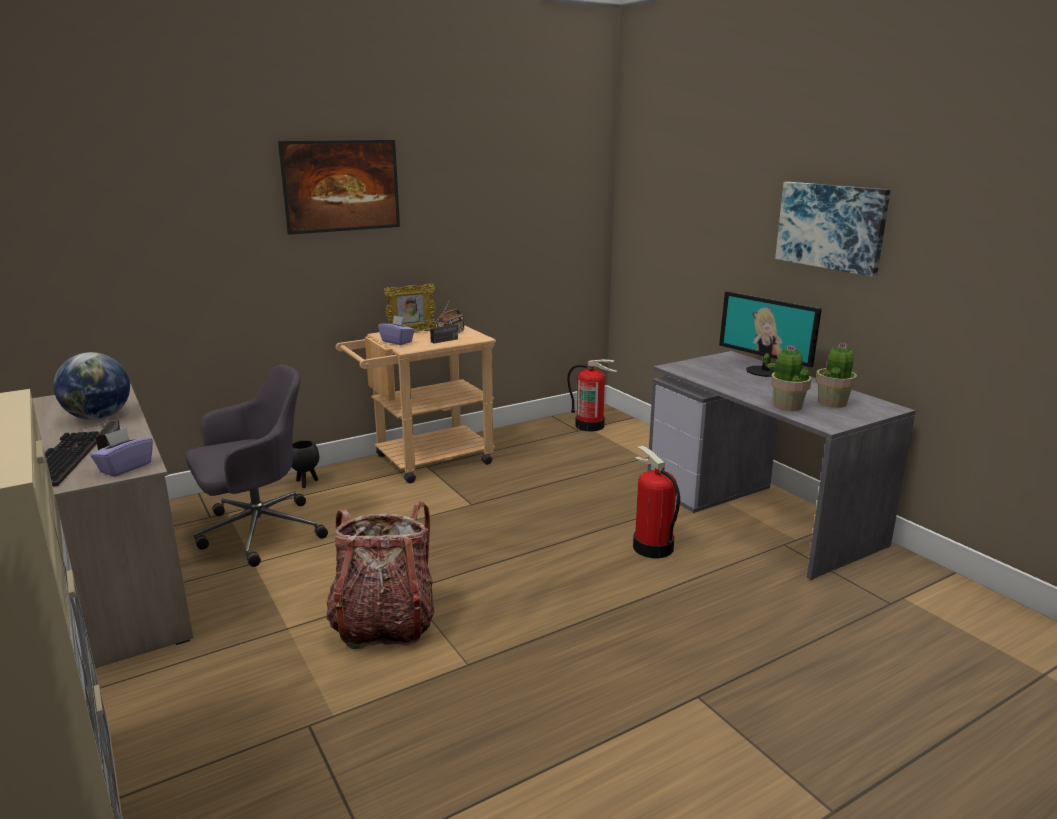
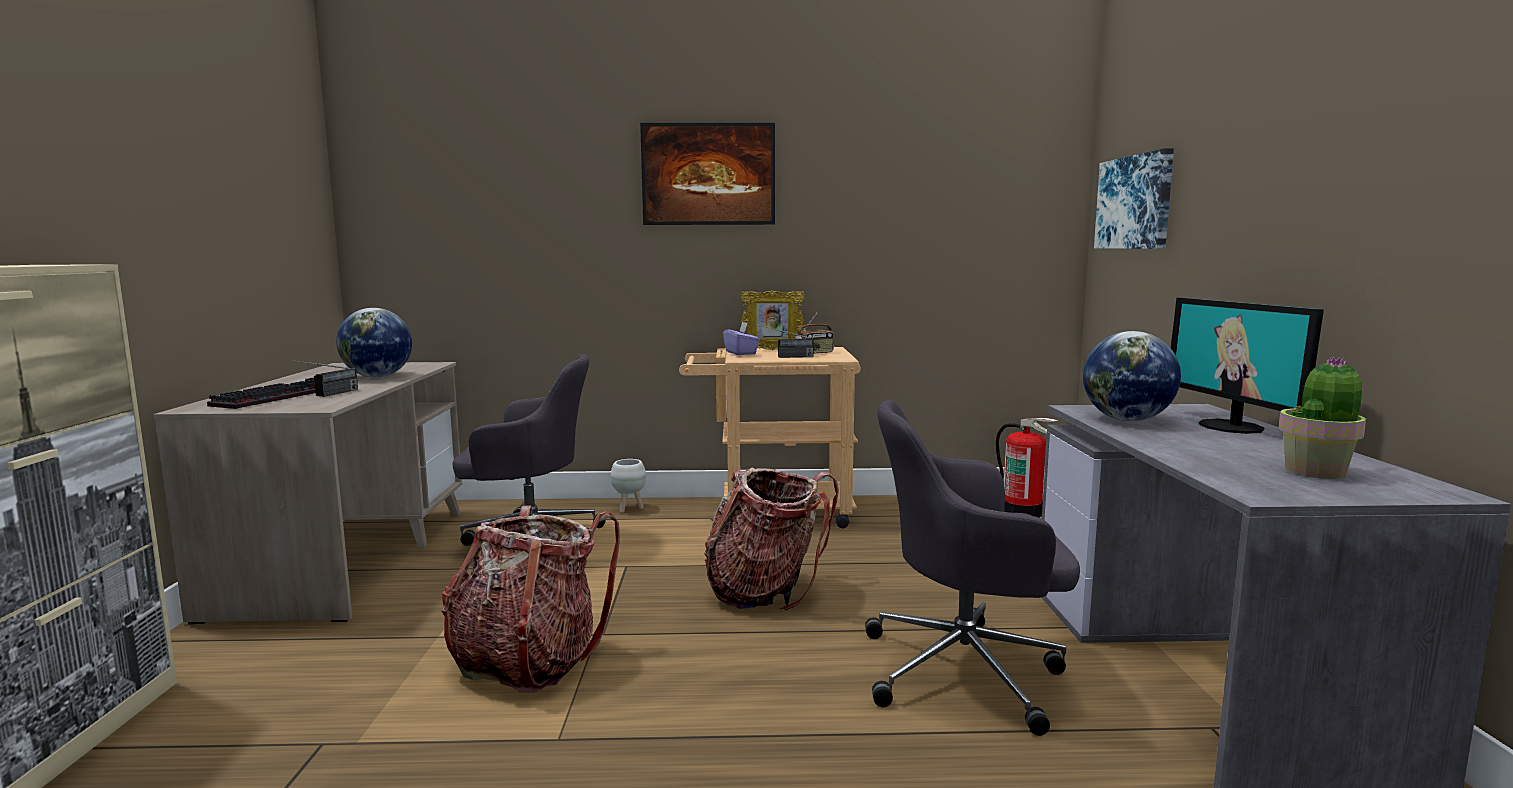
camera: 30 degrees right, 10 degrees down
(125, 467) = (309, 405): purple tissue box -> none
(306, 483) = (629, 509): black planter -> white planter
(488, 527) = (766, 591): none -> backpack
(652, 547) = (966, 671): fire extinguisher -> grey office chair
(710, 374) = (1126, 420): none -> globe
(787, 406) = (1212, 464): potted plant -> none
(831, 226) = (1360, 173): picture -> picture (1135, 202)

